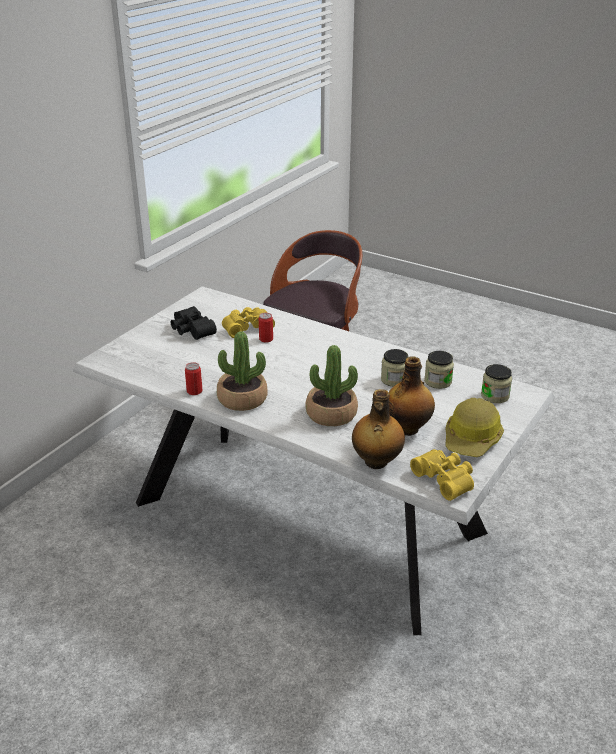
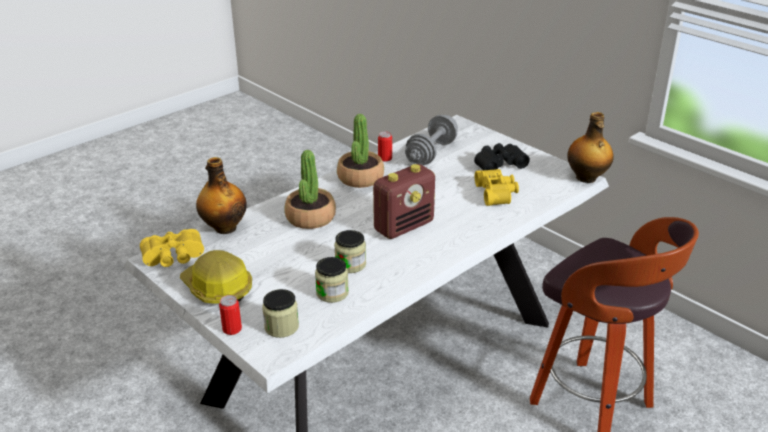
camera: 105 degrees right, 0 degrees up
(176, 366) = (431, 153): none -> grey dumbbell
(266, 339) = (467, 201): can -> can (232, 329)
(322, 363) = (404, 226): none -> radio
(408, 428) = (260, 254): bottle -> bottle (586, 178)

